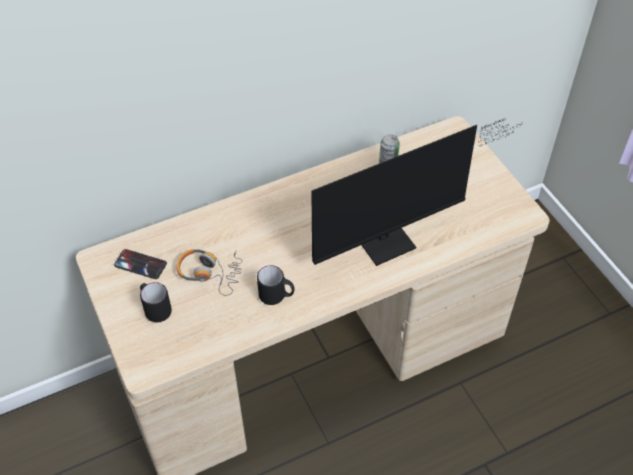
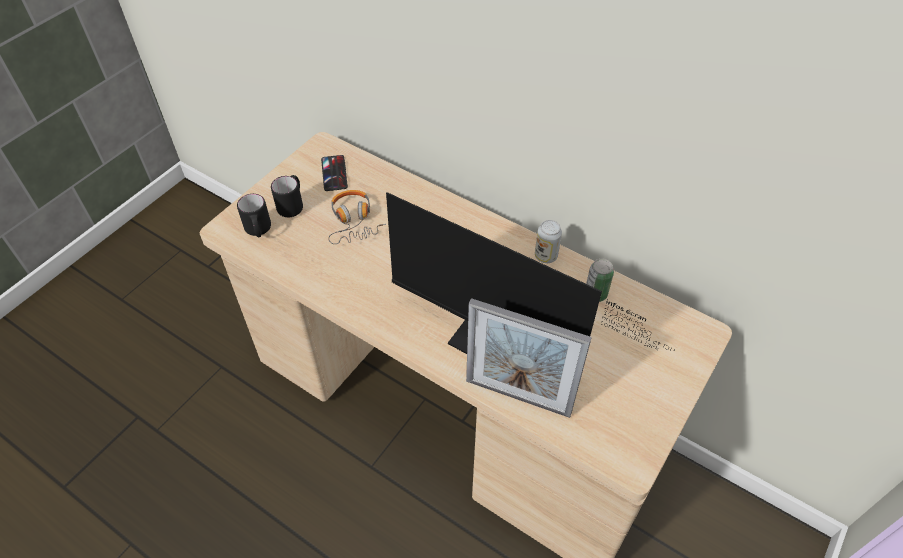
camera: 60 degrees right, 0 degrees up
(276, 296) = (357, 281): black mug -> black mug (258, 231)
(335, 173) = (546, 256): none -> can
(445, 247) = (518, 397): none -> picture frame

